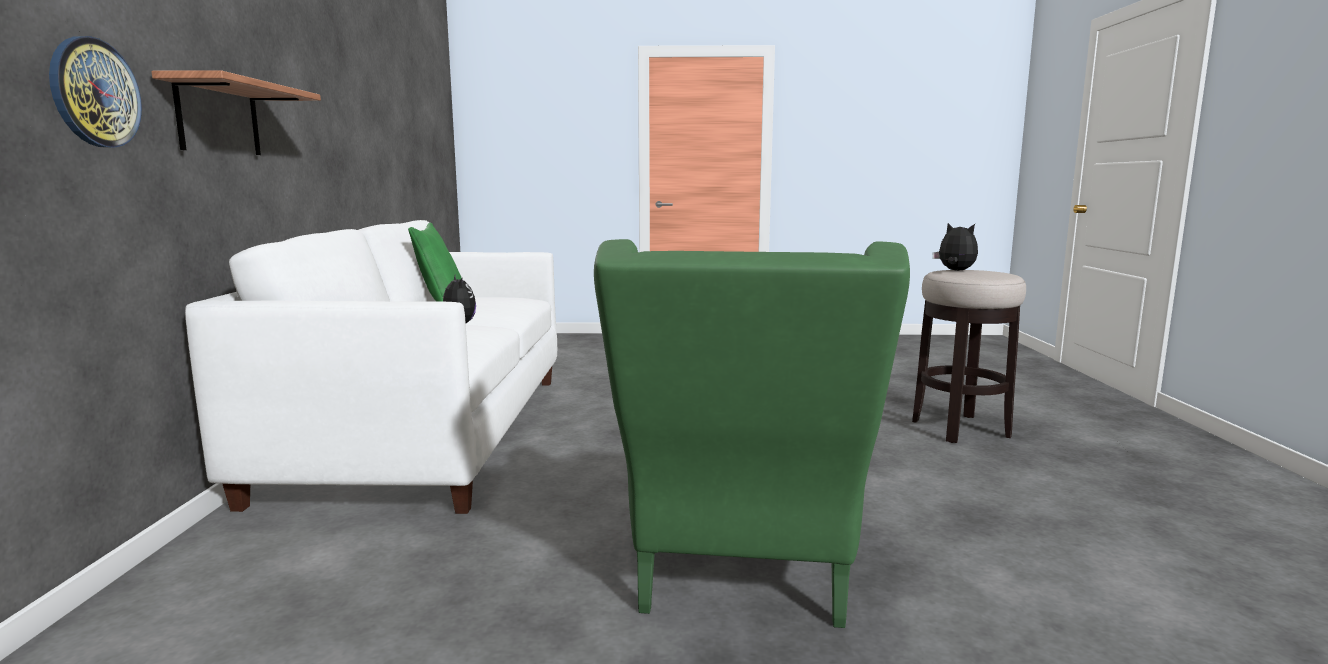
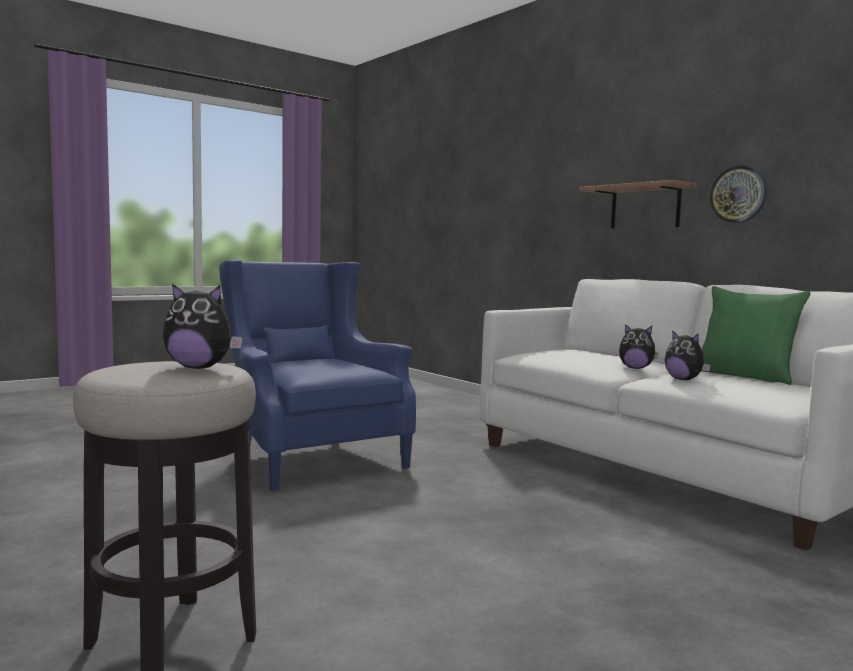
camera: 140 degrees right, 5 degrees down
(94, 93) = (570, 206): wall clock -> wall clock (738, 194)
(499, 311) = (684, 380): none -> plush toy
(741, 571) = (309, 455): green armchair -> blue armchair

